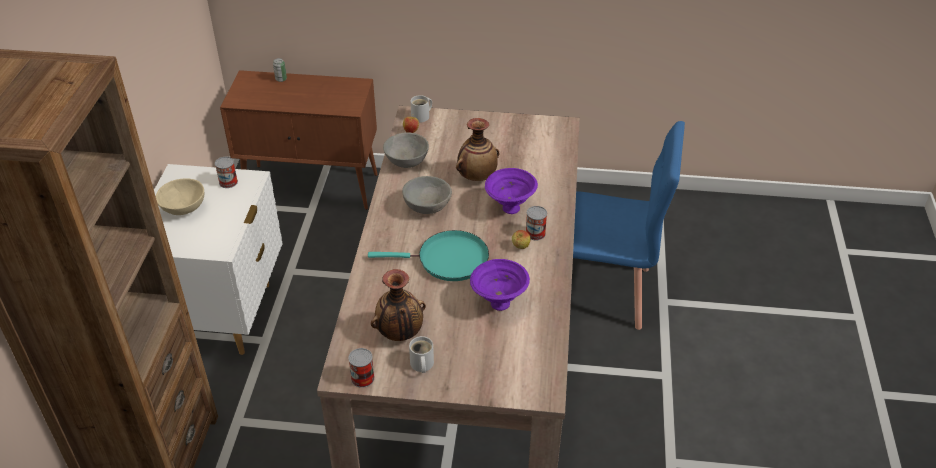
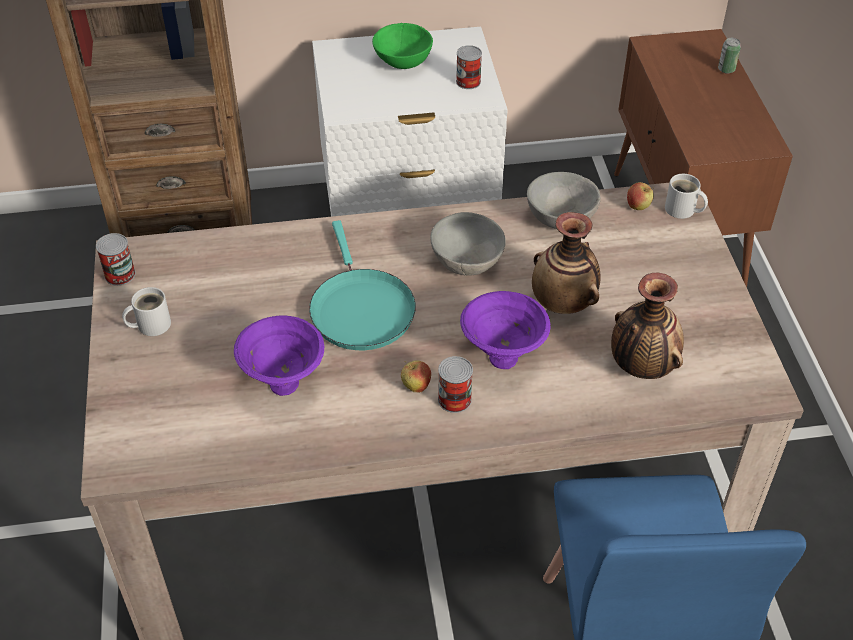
camera: 75 degrees right, 5 degrees up
(184, 209) = (402, 63): beige bowl -> green bowl
(400, 333) = (204, 291): vase -> vase (641, 366)

